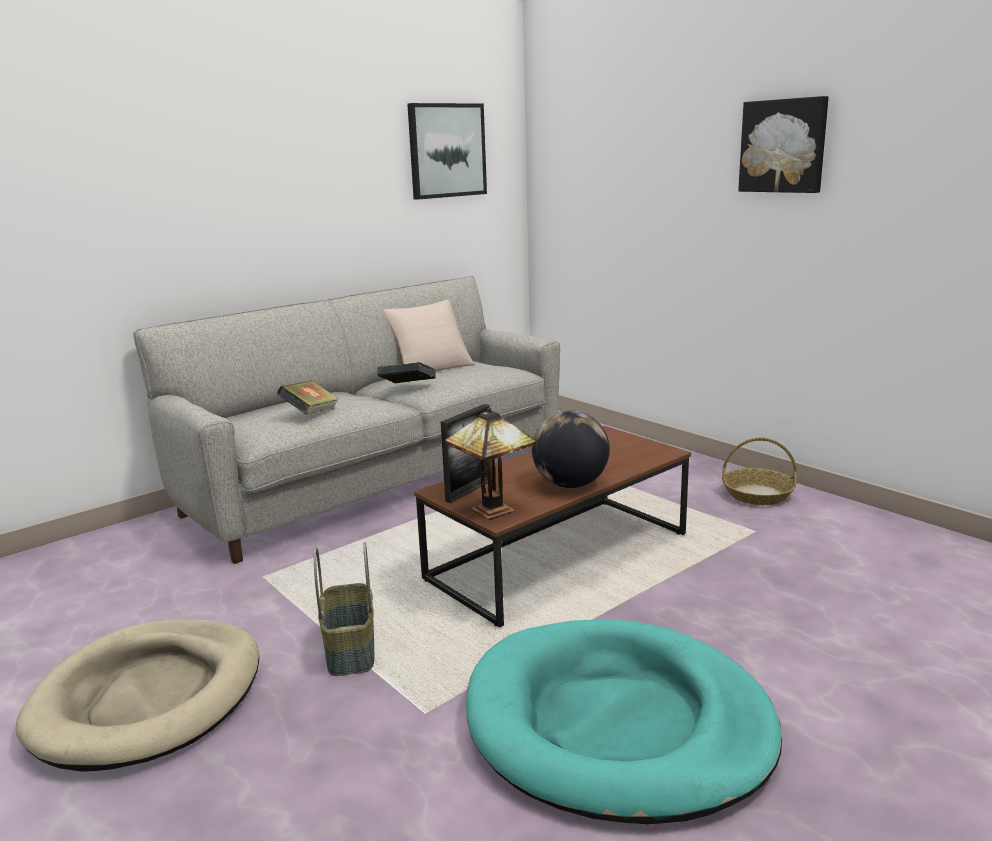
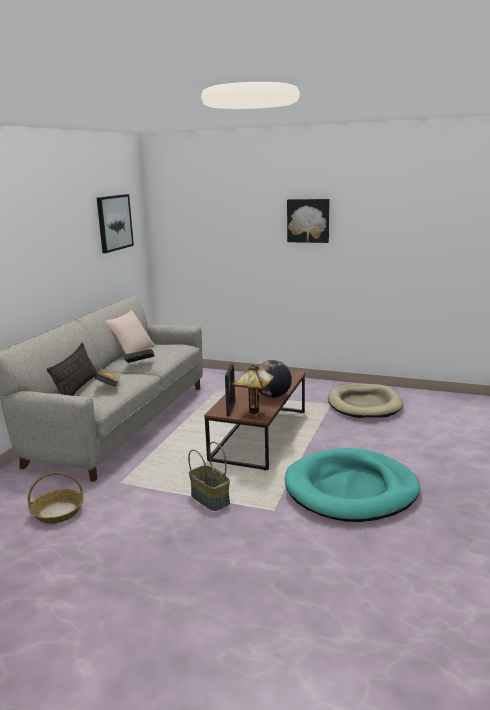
camera: 30 degrees left, 0 degrees up
(149, 698) = (135, 548): beige dog bed -> beige dog bed (364, 404)
(274, 410) = (77, 389): none -> pillow
(757, 494) = (316, 388): basket -> basket (58, 512)

